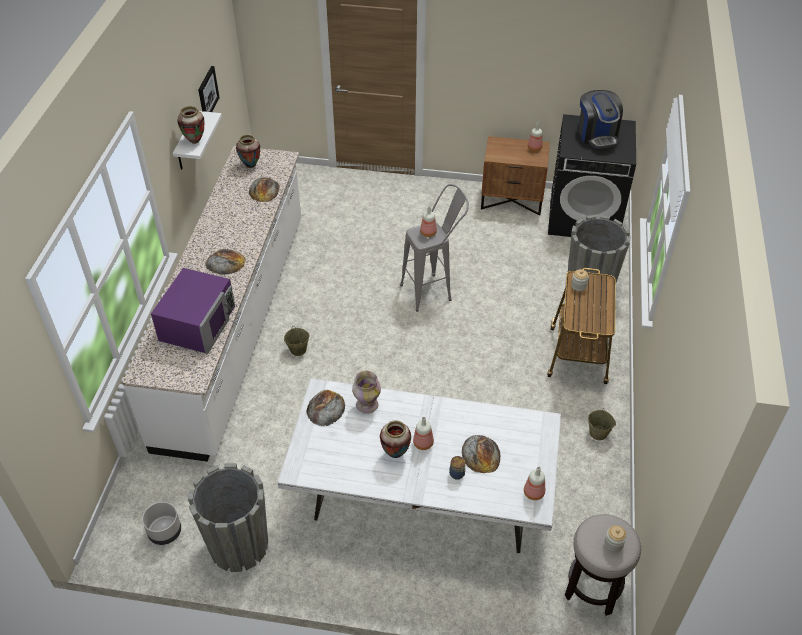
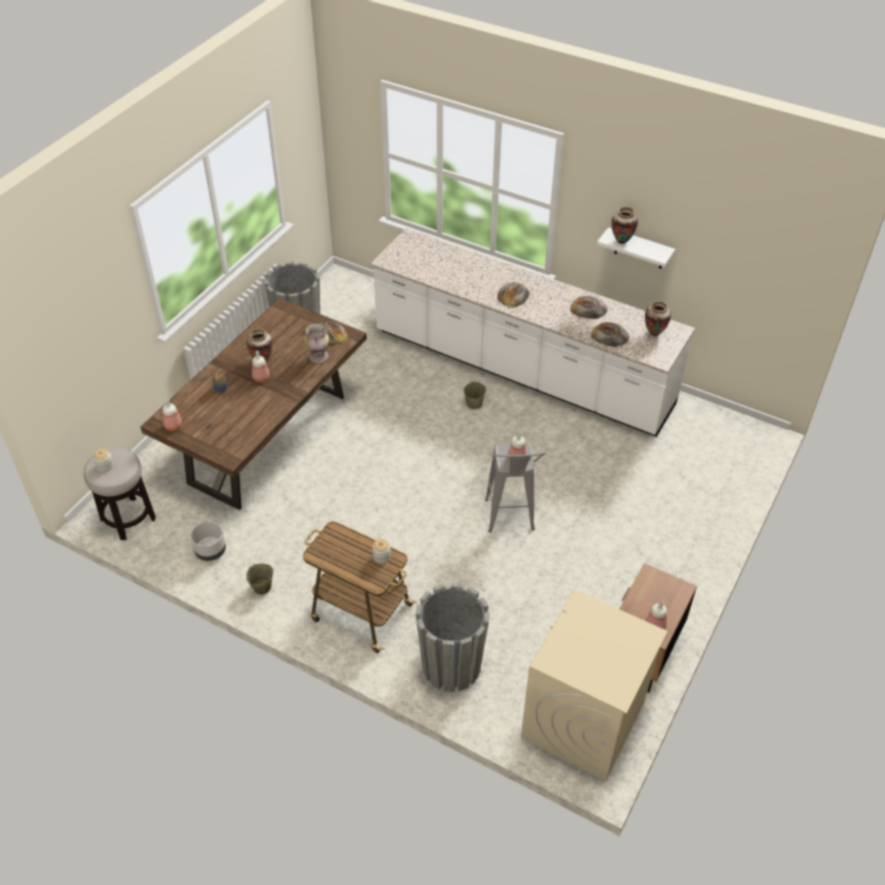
camera: 110 degrees right, 0 degrees up
(165, 532) = (332, 302): grey planter -> grey planter (211, 551)
(198, 323) = (446, 270): purple microwave -> none
(207, 93) = (712, 265): picture -> none
(420, 504) = (268, 439): white dining table -> brown dining table
(481, 454) = (228, 407): bread -> bread (588, 308)
(584, 217) = (583, 721): black washing machine -> beige washing machine
(597, 135) = (606, 649): coffee machine -> none

